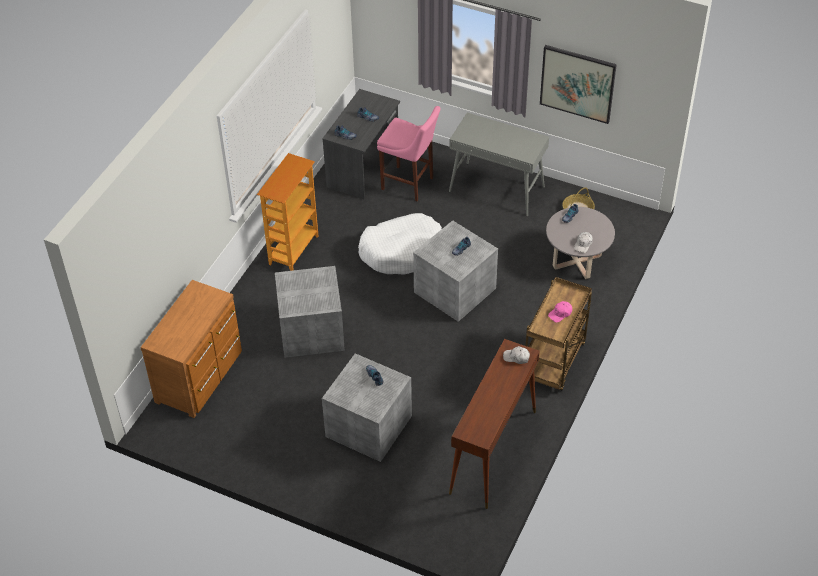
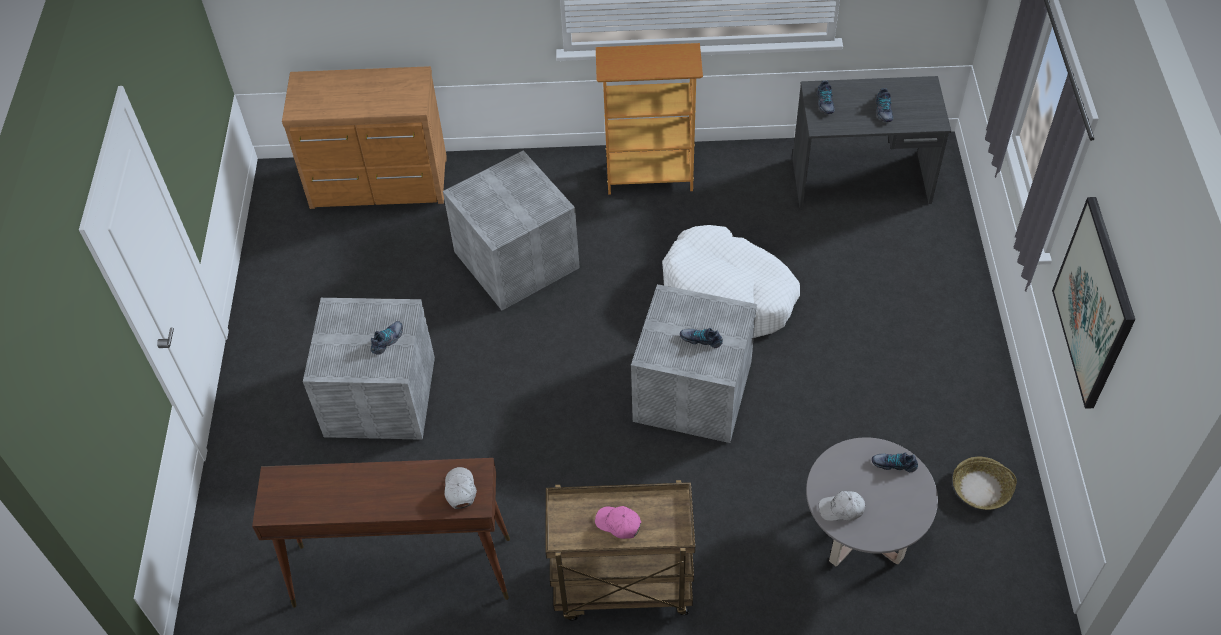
camera: 65 degrees right, 5 degrees up
(409, 184) = (868, 247): pink stool -> none
(497, 189) = (942, 358): grey console table -> none

